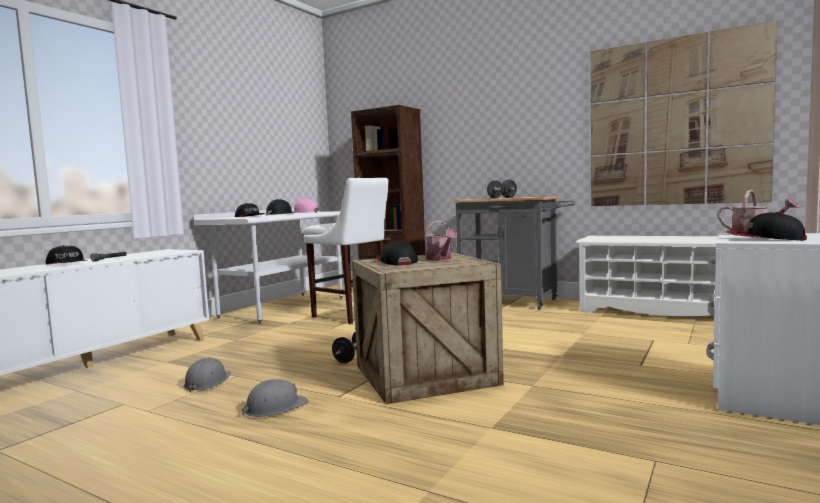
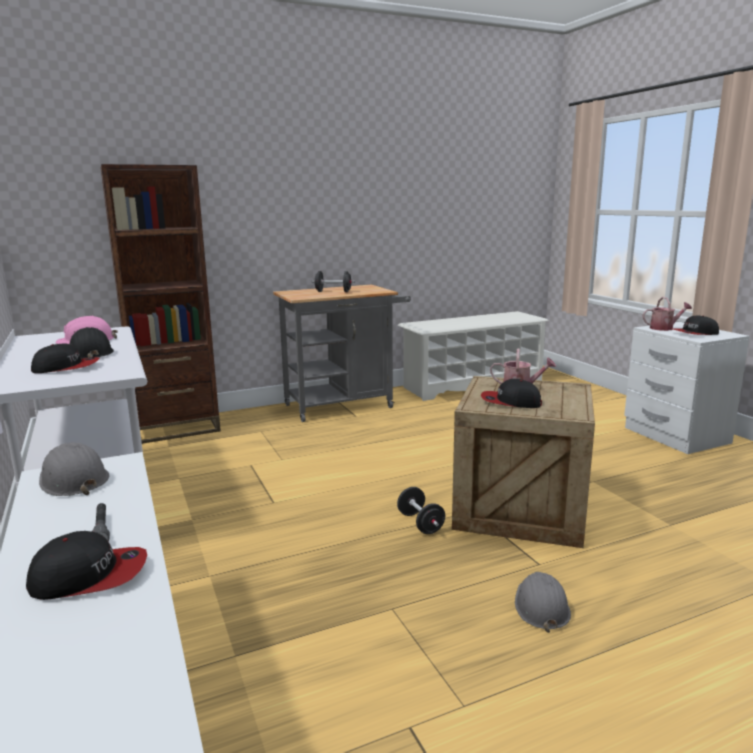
camera: 55 degrees left, 10 degrees up
(207, 382) = (392, 635): grey hard hat -> grey hard hat (73, 480)
(352, 315) = (240, 477): white stool -> none
(675, 122) = (465, 213): picture -> none

